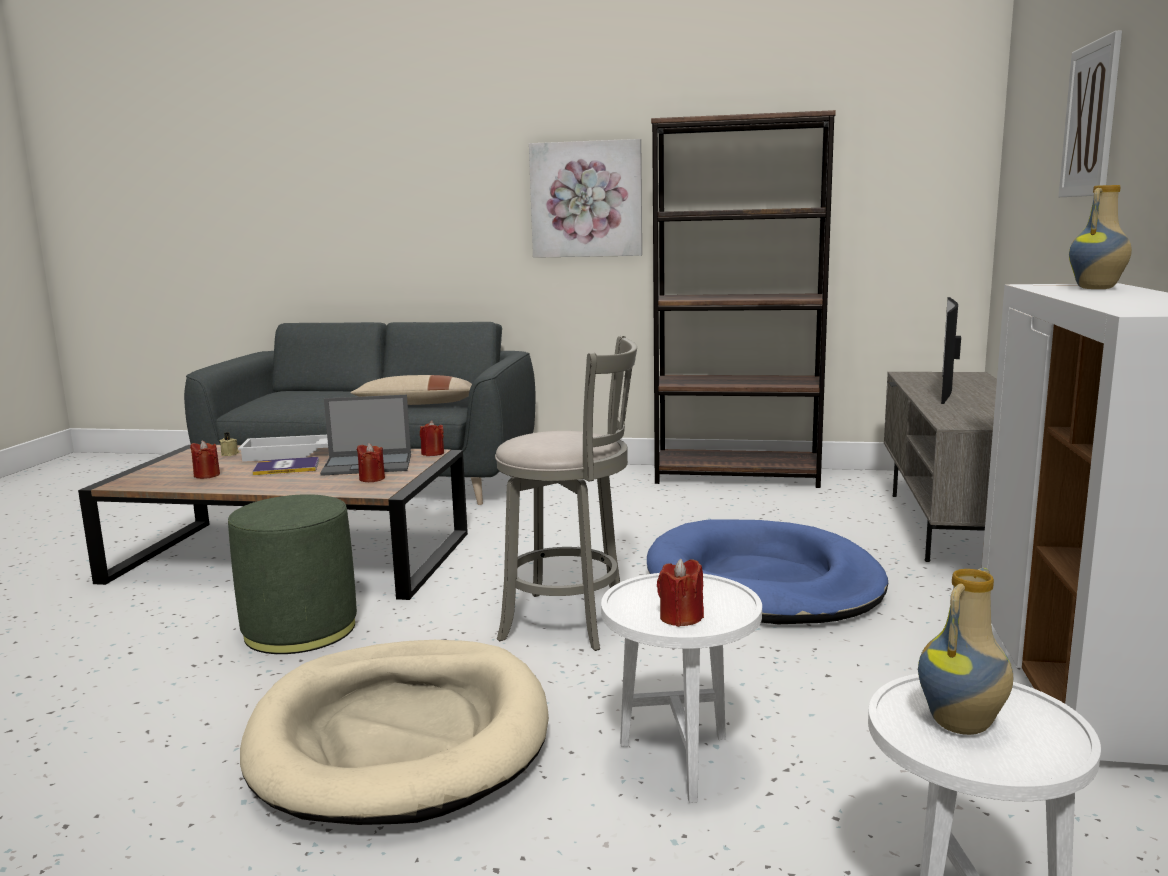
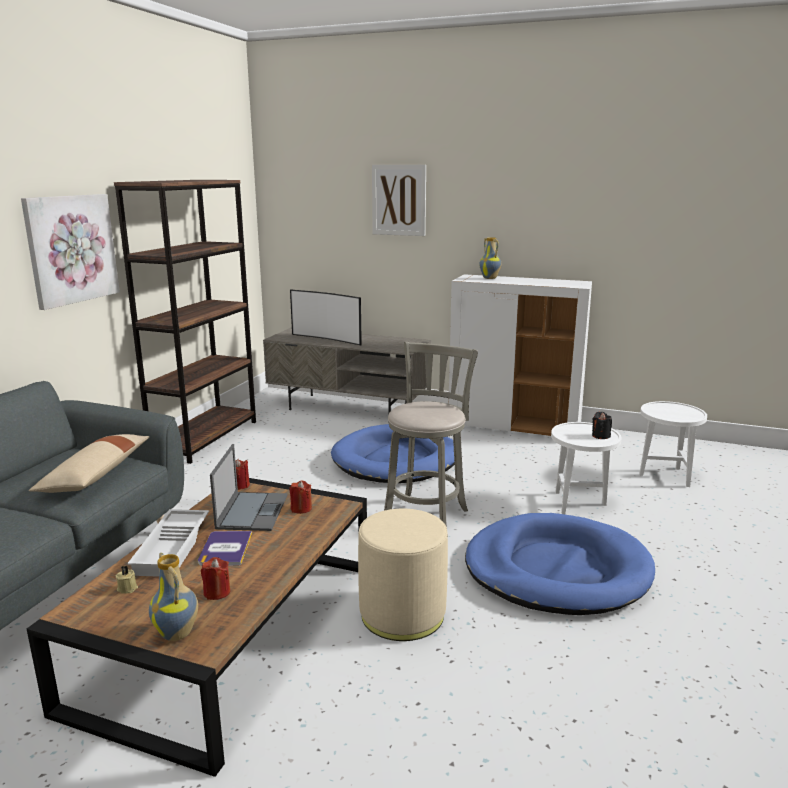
camera: 80 degrees left, 5 degrees up
(300, 629) = (402, 613): green ottoman -> beige ottoman
(401, 736) = (556, 570): beige dog bed -> blue dog bed
(681, 618) = (600, 436): red candle -> black candle
(963, 725) = (674, 413): vase -> vase (178, 633)

